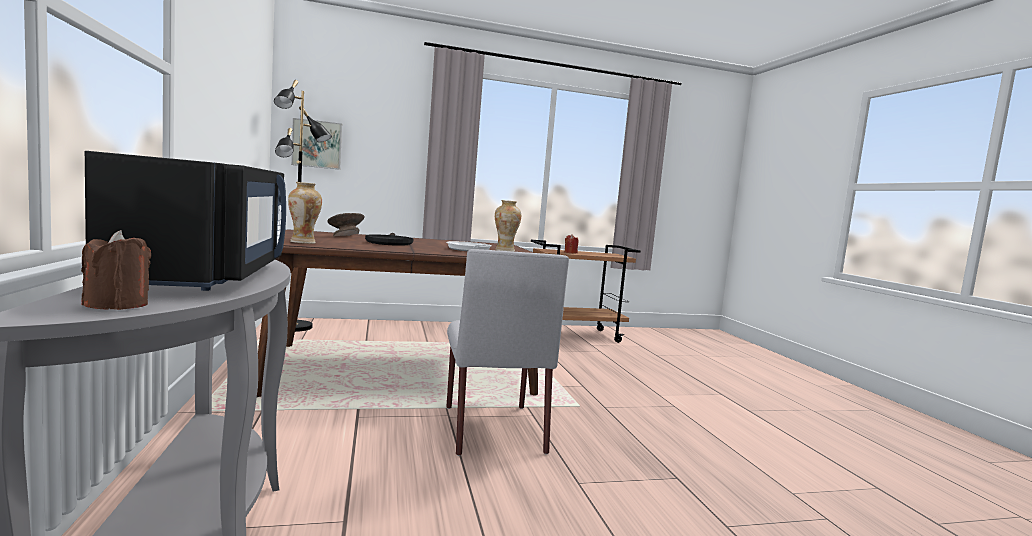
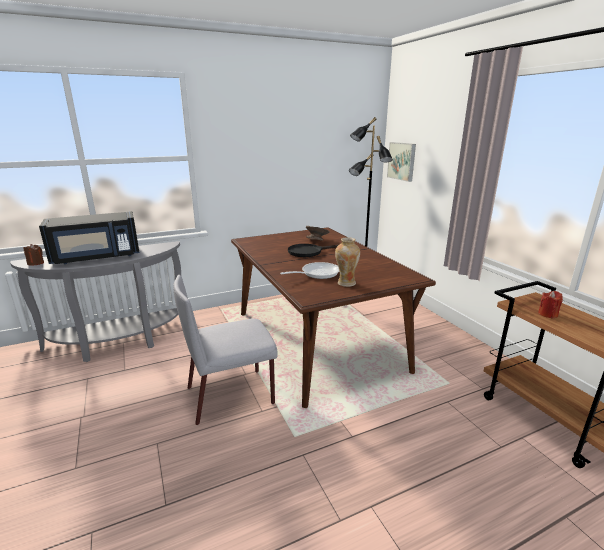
camera: 80 degrees right, 15 degrees up
(303, 242) = (256, 242): vase -> none

